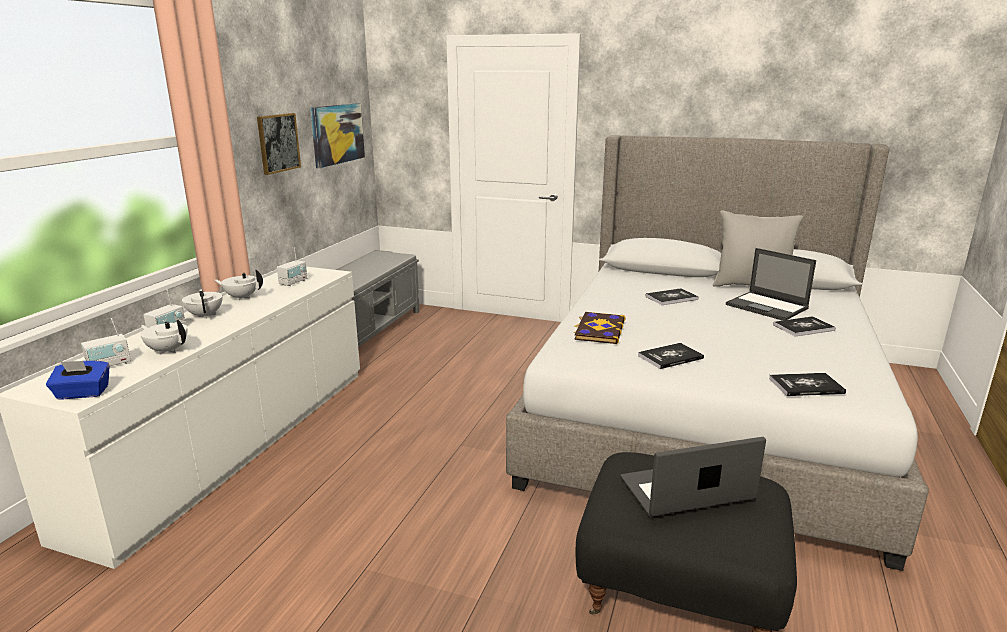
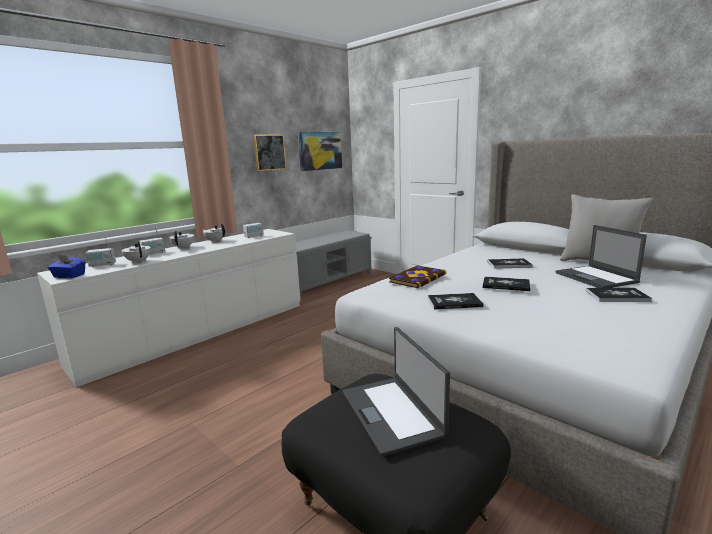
camera: 25 degrees right, 5 degrees down
(687, 491) = (392, 413): laptop -> laptop turned 120 degrees counterclockwise
(806, 386) = (562, 340): book -> book (506, 285)

